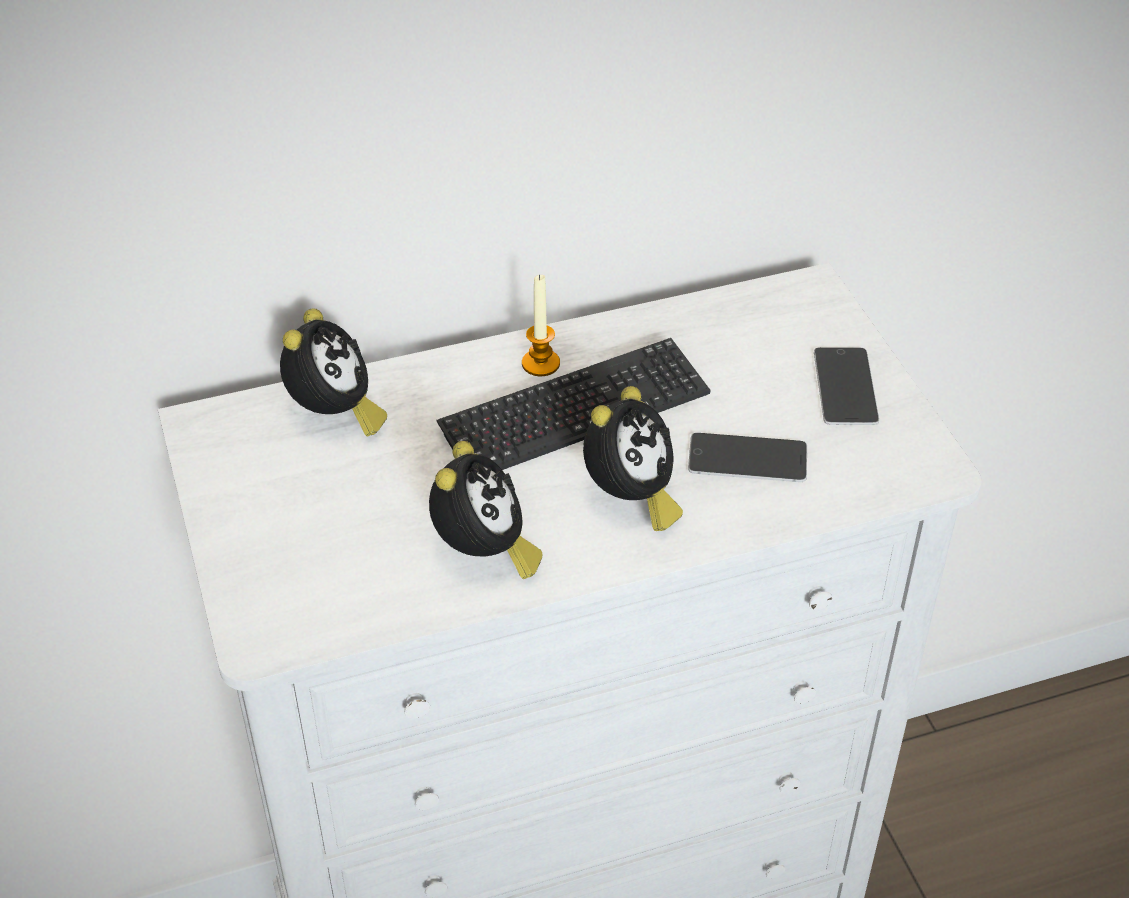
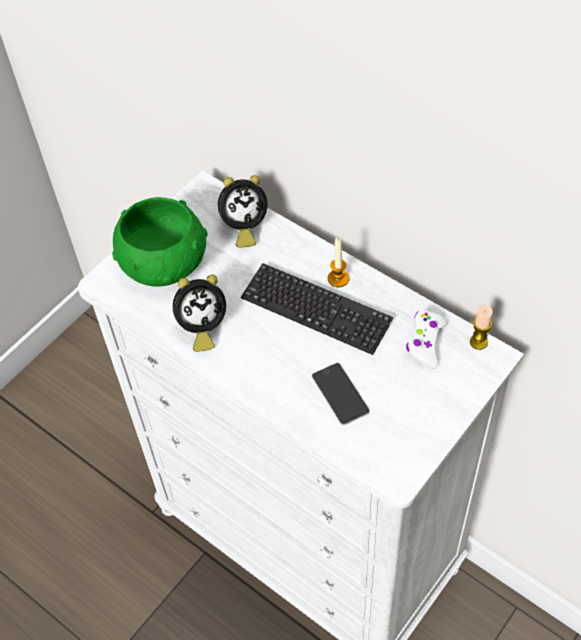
camera: 60 degrees right, 10 degrees up
(306, 538) = (165, 263): none -> green bowl
(630, 499) = (275, 362): alarm clock -> none
(734, 335) = (426, 342): none -> white game controller
(777, 289) = (478, 342): none -> candle
(845, 386) = (427, 409): phone -> none

